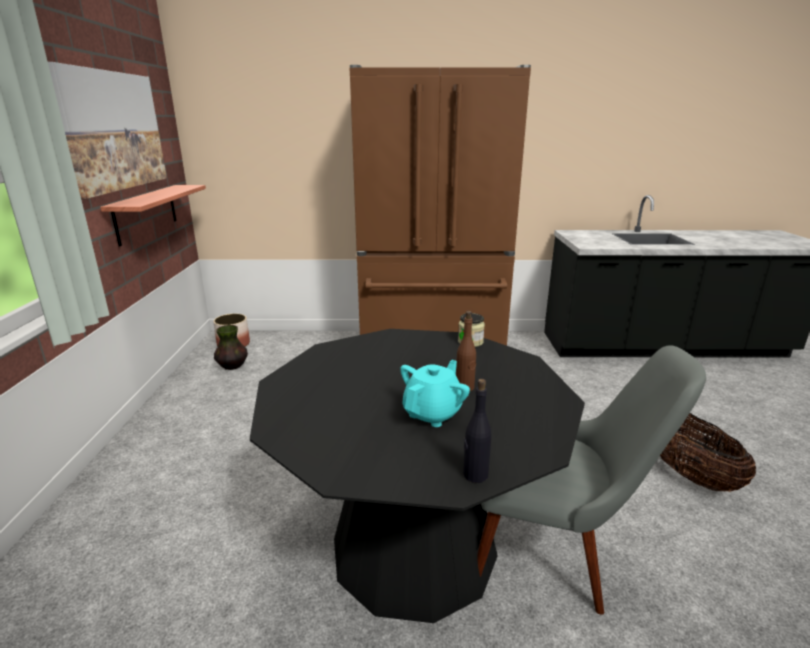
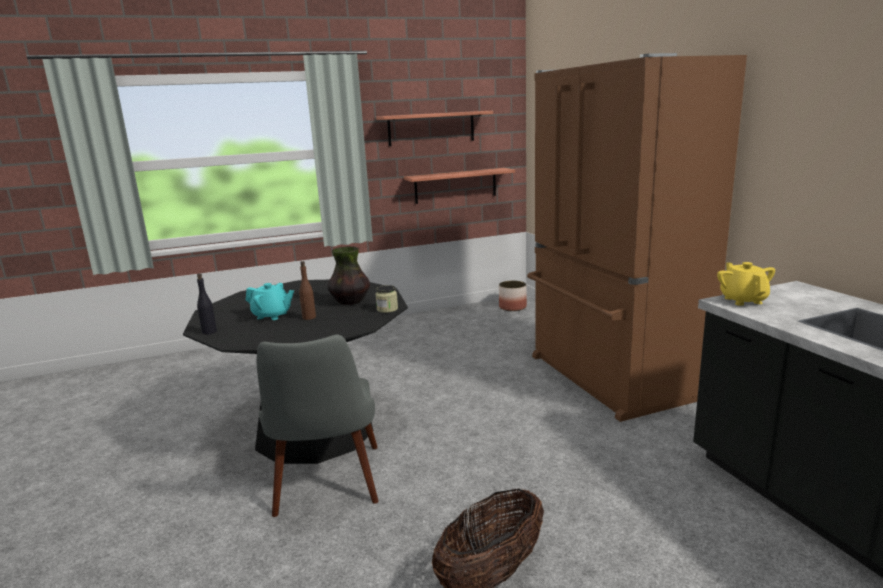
camera: 70 degrees right, 5 degrees down
(111, 131) = (431, 128): picture -> shelf
(232, 366) = (480, 317): vase -> vase (350, 301)
(588, 243) = (743, 300): none -> yellow teapot

